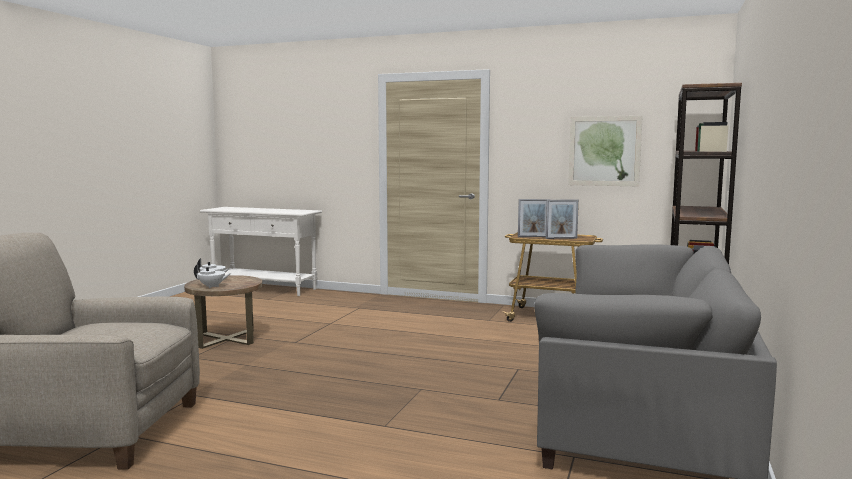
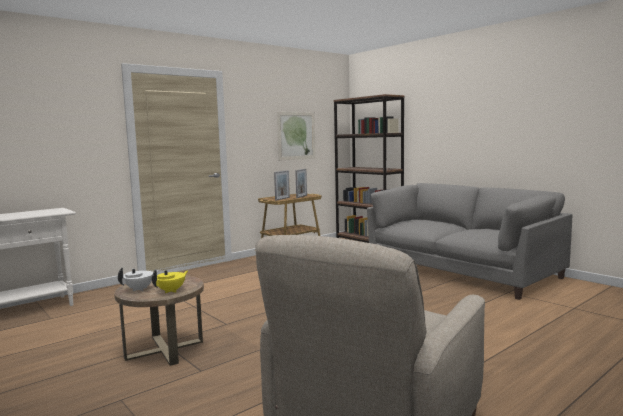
camera: 60 degrees left, 0 degrees up
(212, 286) = (171, 291): white teapot -> yellow teapot

